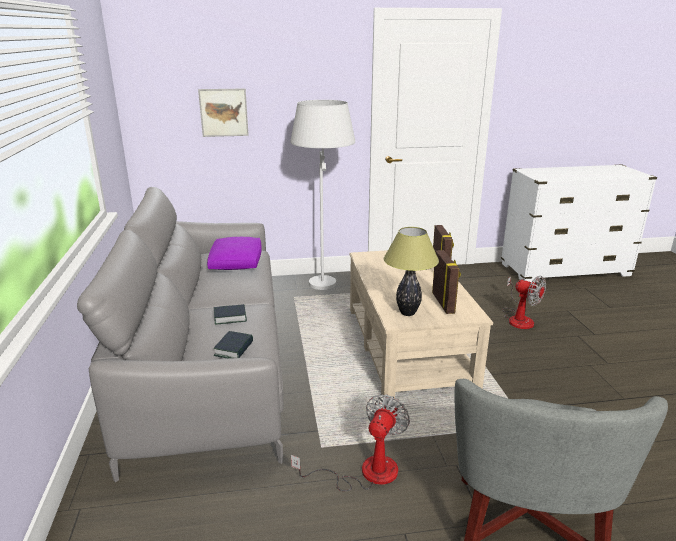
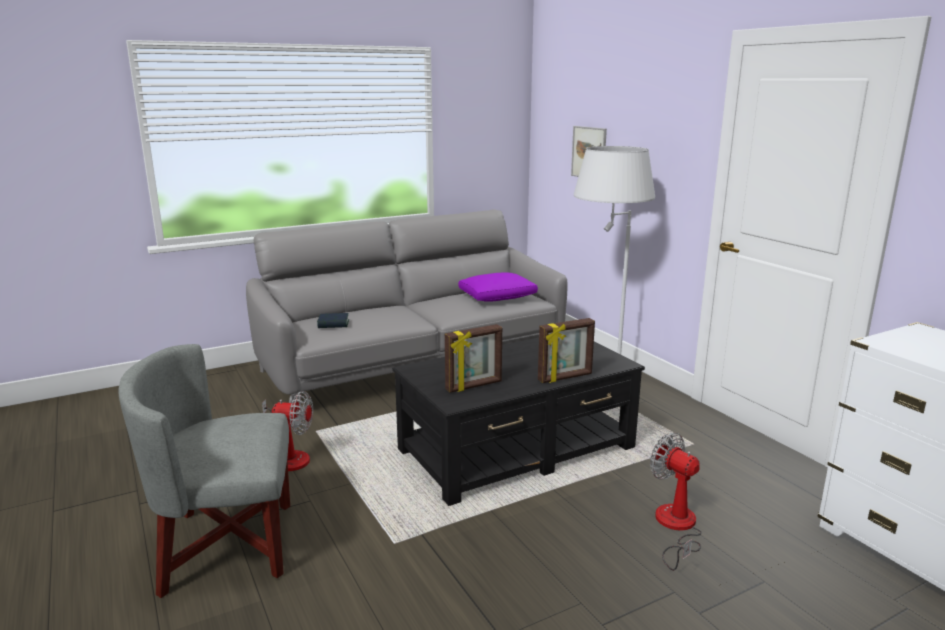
camera: 70 degrees right, 5 degrees down
(230, 317) = (385, 314): book -> none
(408, 313) = (435, 372): table lamp -> none
(408, 345) = (518, 449): beige coffee table -> black coffee table
(519, 318) = (675, 527): fan -> fan turned 120 degrees clockwise

